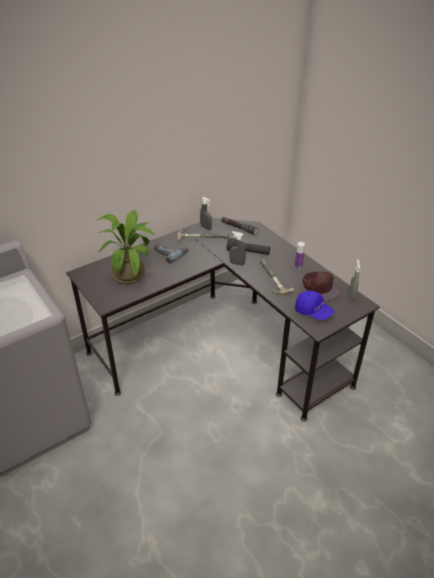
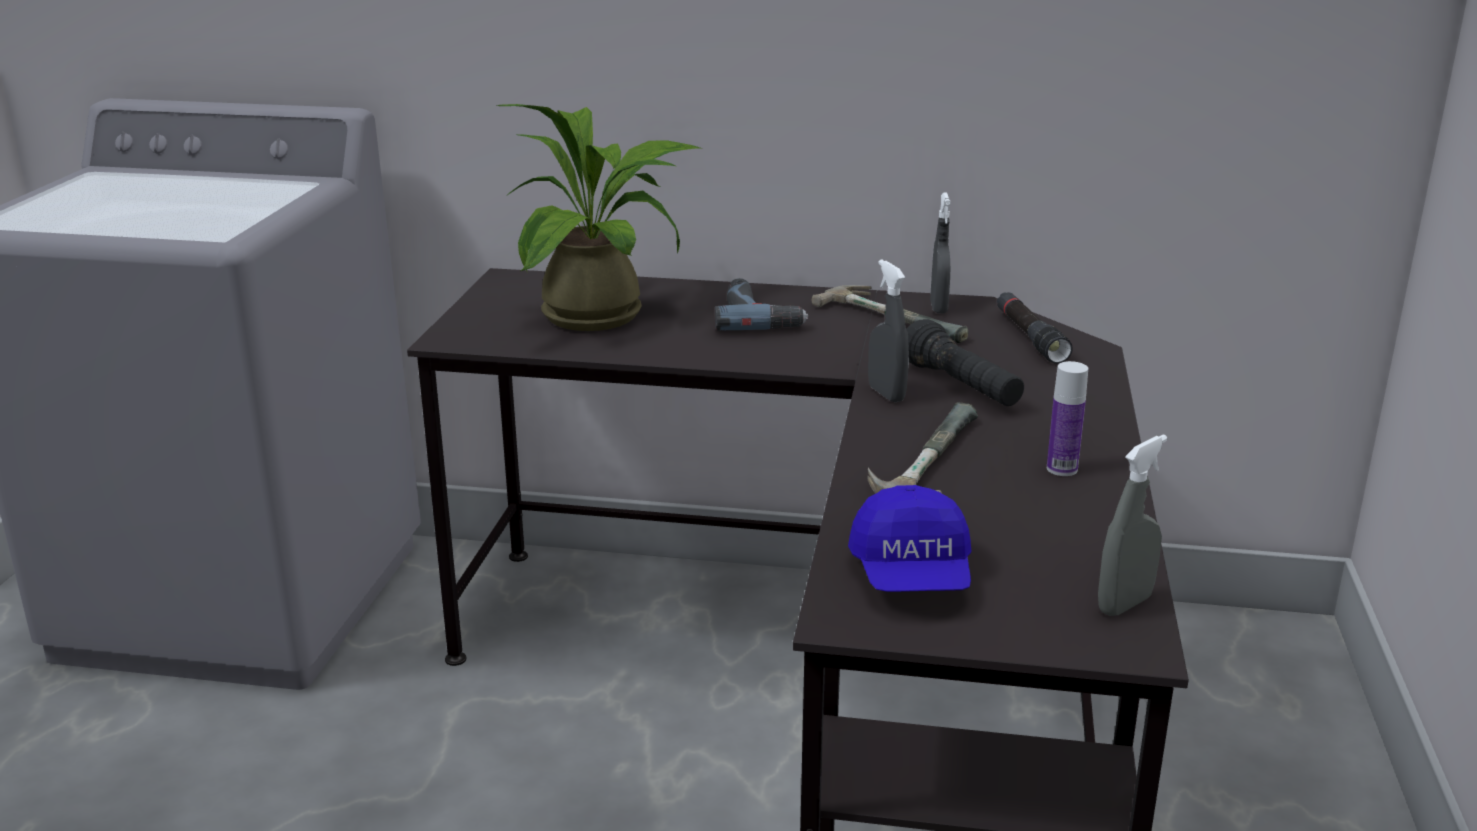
camera: 45 degrees right, 15 degrees down
(320, 288) = (1042, 539): brown cap -> none

